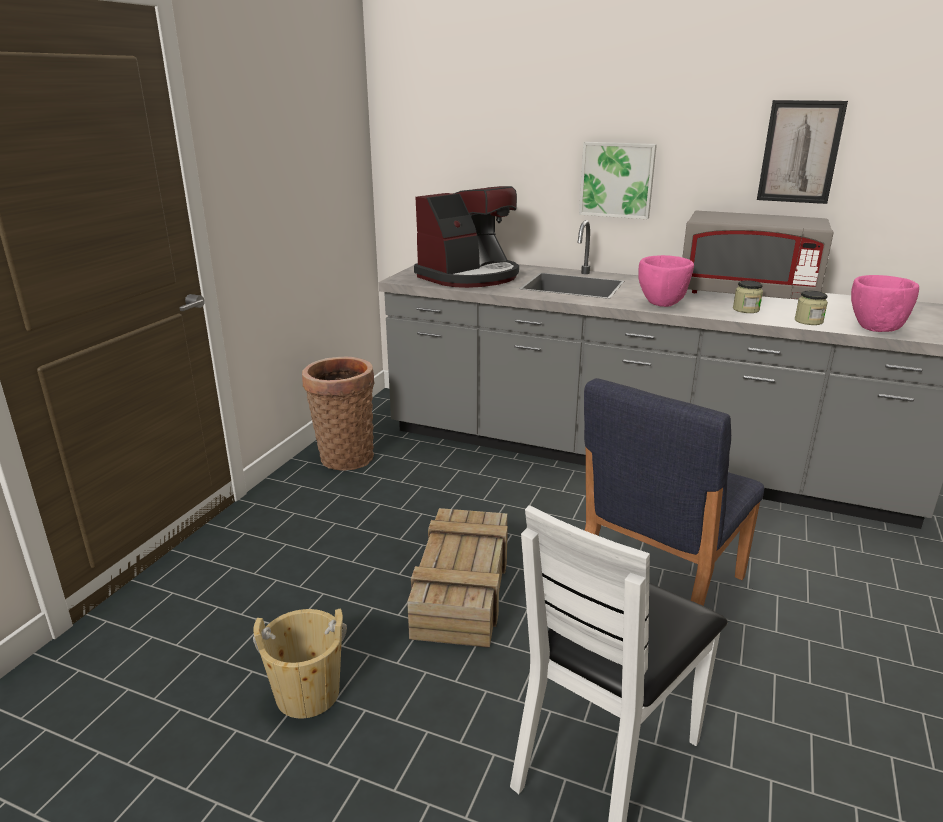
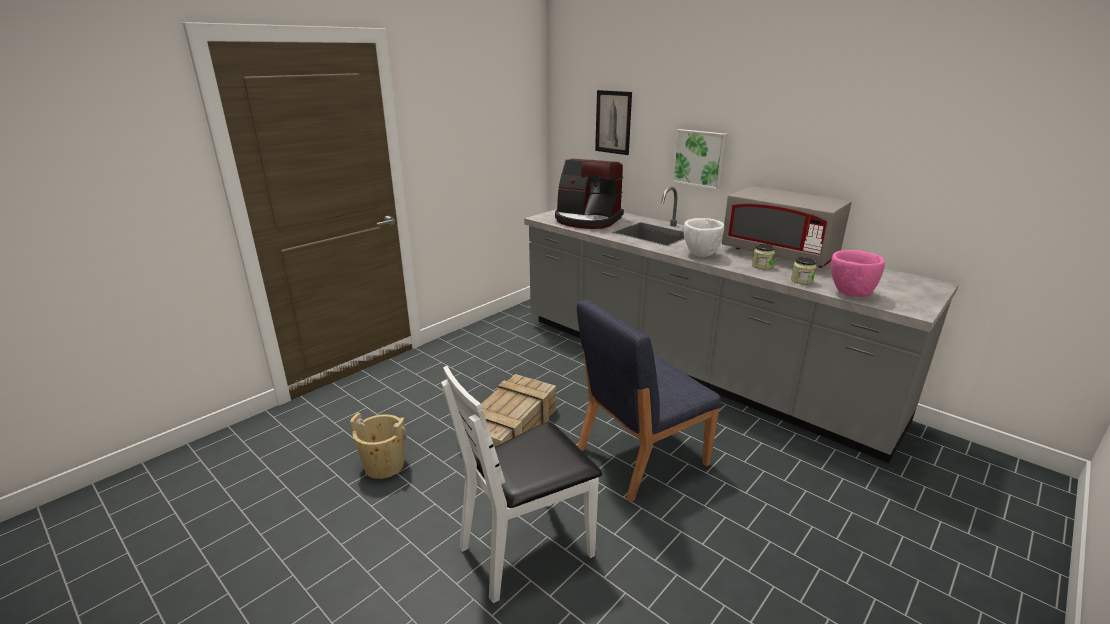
camera: 20 degrees right, 0 degrees up
(344, 456) = (493, 332): basket -> none
(469, 276) = (587, 220): coffee machine -> coffee machine turned 45 degrees clockwise
(662, 304) = (701, 255): pink bowl -> white bowl
(800, 152) = (832, 146): picture -> picture (613, 122)

